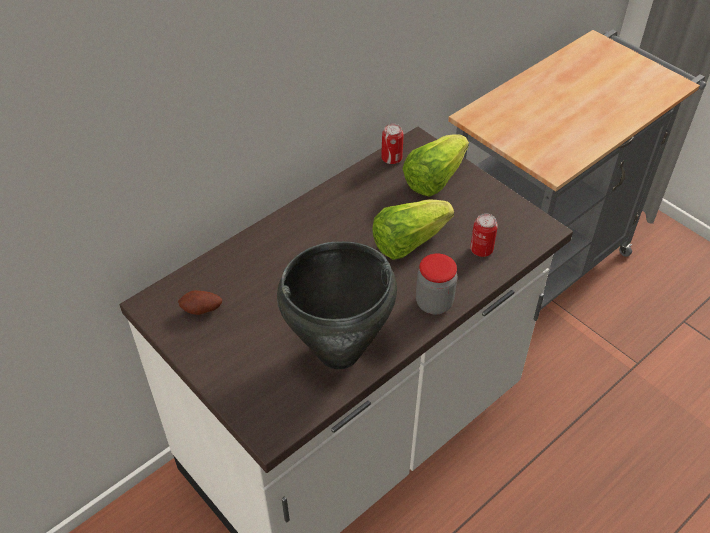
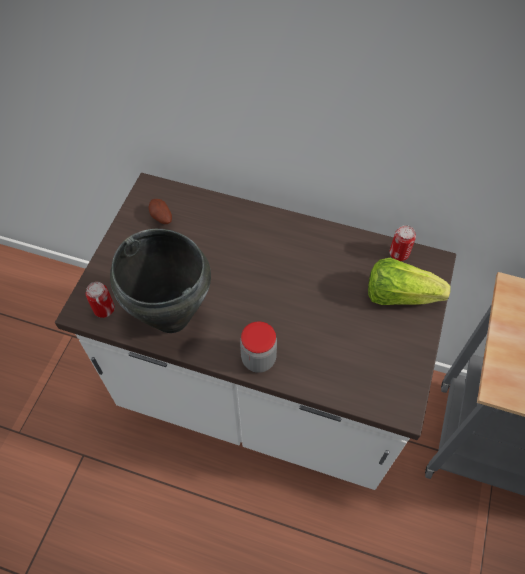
camera: 60 degrees right, 10 degrees up
(408, 242) = (312, 310): lettuce -> none
(481, 250) = (341, 368): can -> can (104, 309)

